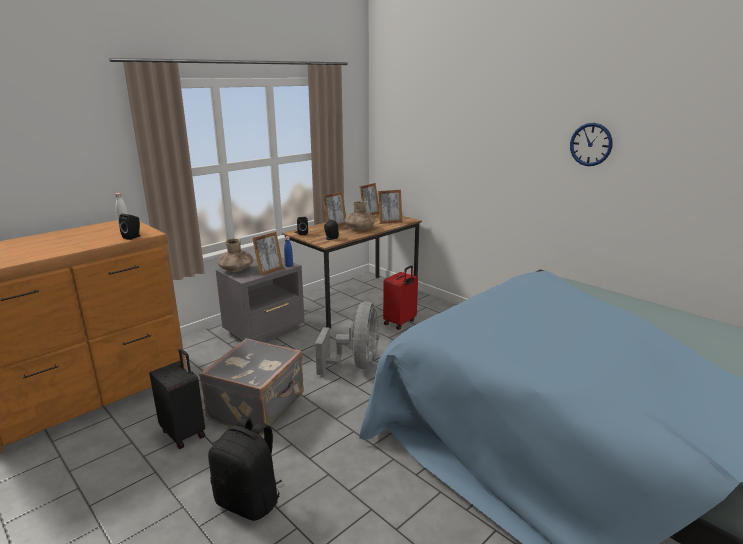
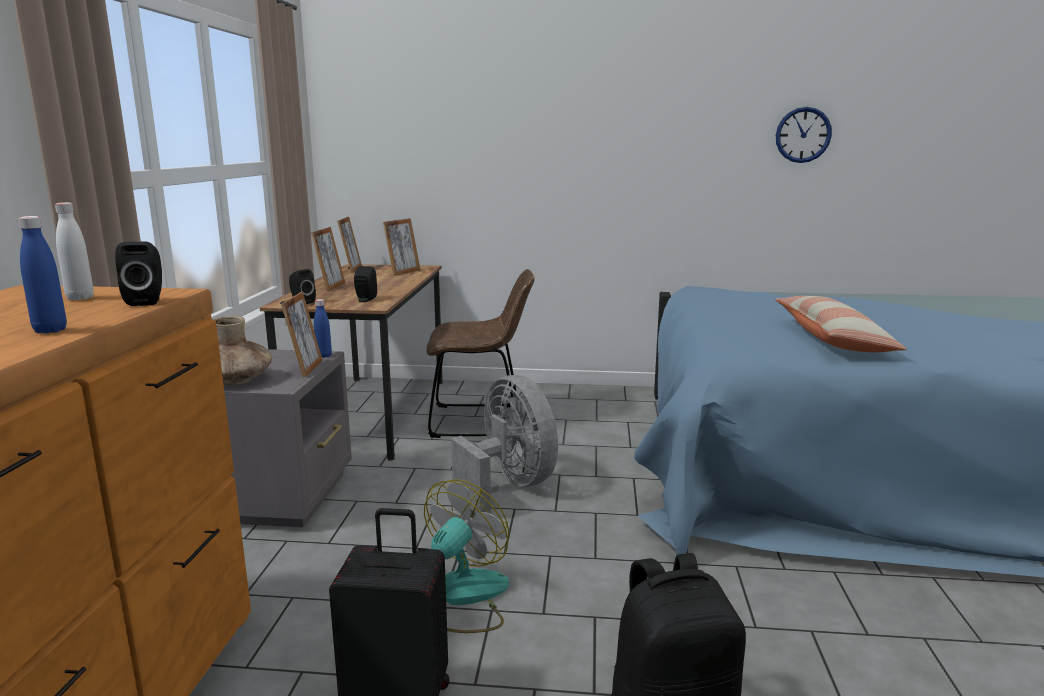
camera: 40 degrees left, 5 degrees down
(80, 246) = (50, 330): none -> blue bottle
(258, 407) = (462, 597): grey suitcase -> fan
(359, 228) = (379, 284): brown vase -> none
(400, 322) = (481, 421): red suitcase -> brown chair
(522, 342) = (832, 339): none -> pillow
(590, 144) = (701, 119): wall clock -> wall clock (803, 135)

